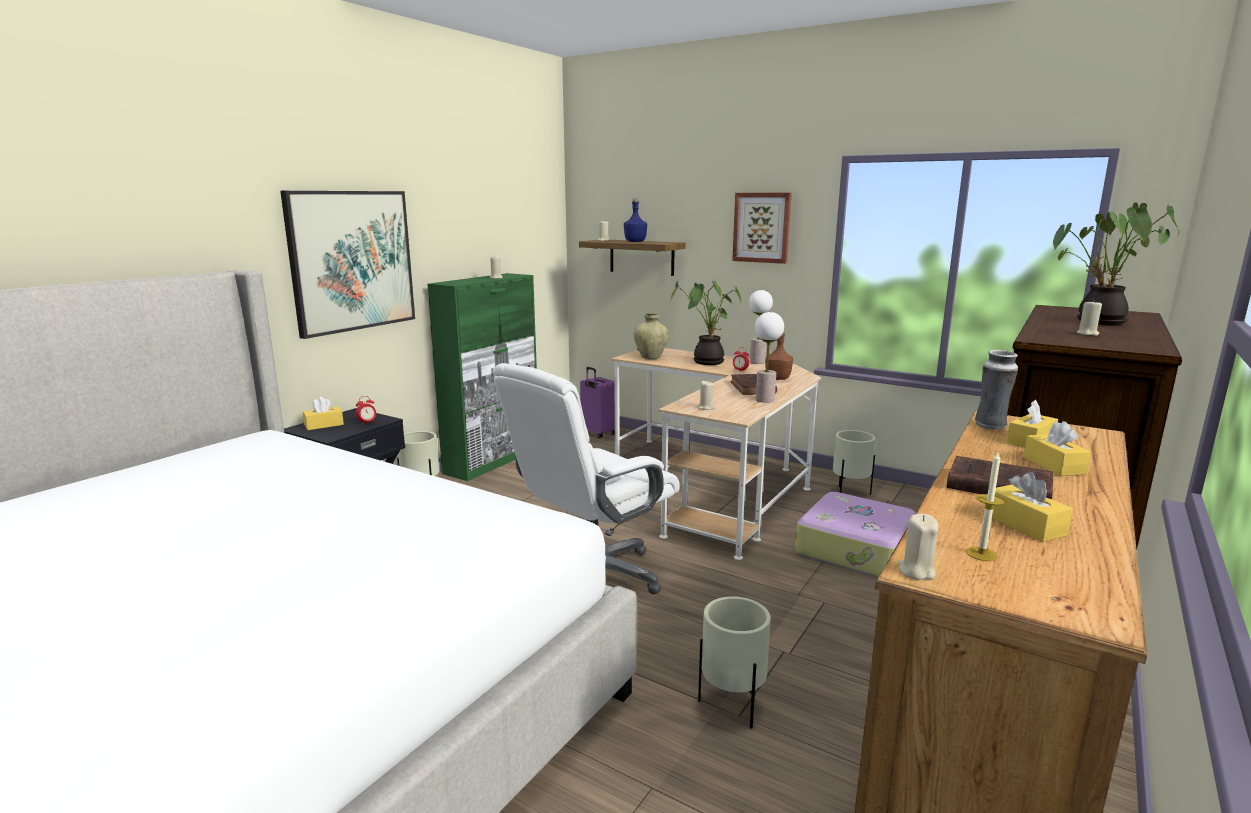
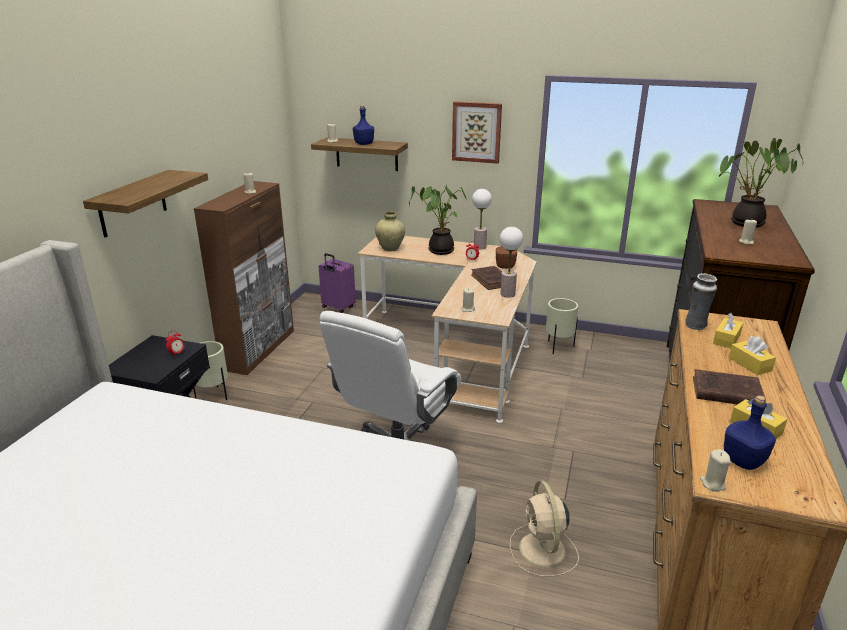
camera: 15 degrees left, 10 degrees up
(324, 425) = (137, 361): yellow tissue box -> none
(352, 261) = (132, 203): picture -> shelf
(493, 460) = (259, 349): green cabinet -> brown cabinet
(732, 706) = (543, 551): beige planter -> beige fan
(857, 549) = (580, 399): suitcase -> none
(981, 554) = (742, 460): candle -> blue bottle

